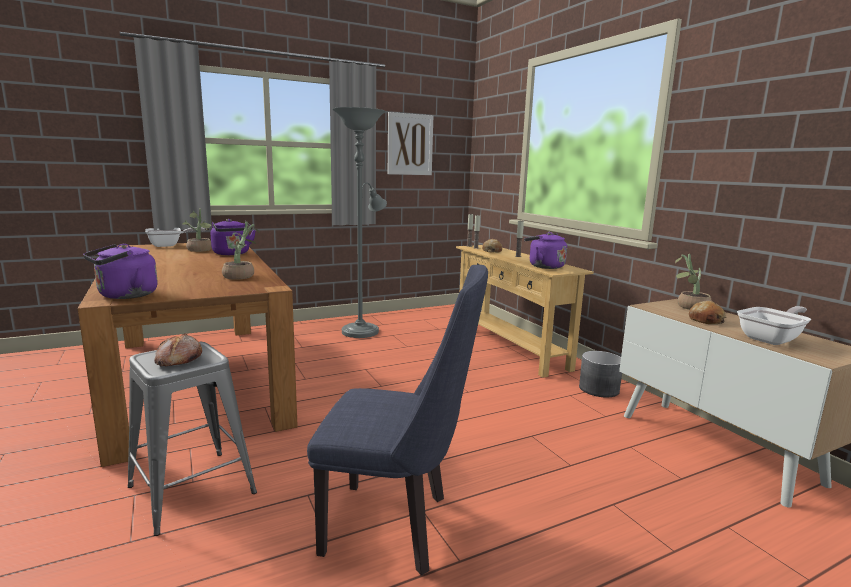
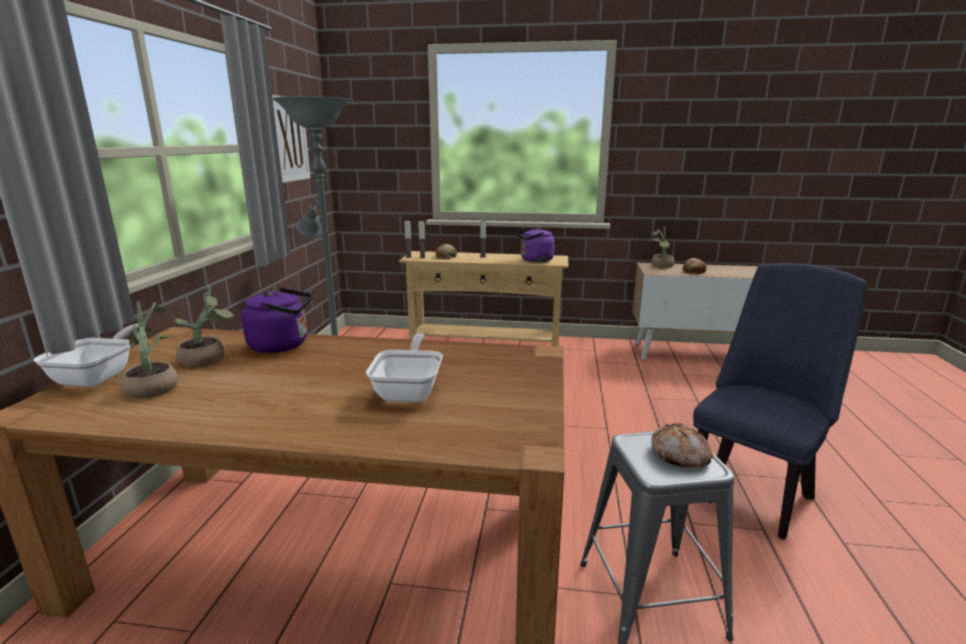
camera: 55 degrees left, 5 degrees up
(124, 295) = (512, 434): purple kettle -> none
(242, 276) = (457, 358): potted plant -> potted plant (154, 386)
(599, 389) = (596, 350): grey planter -> none
(772, 339) = (738, 272): frying pan -> frying pan (410, 390)

